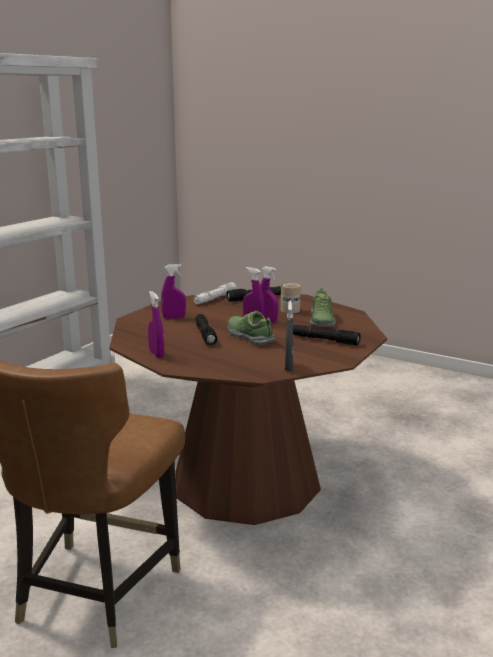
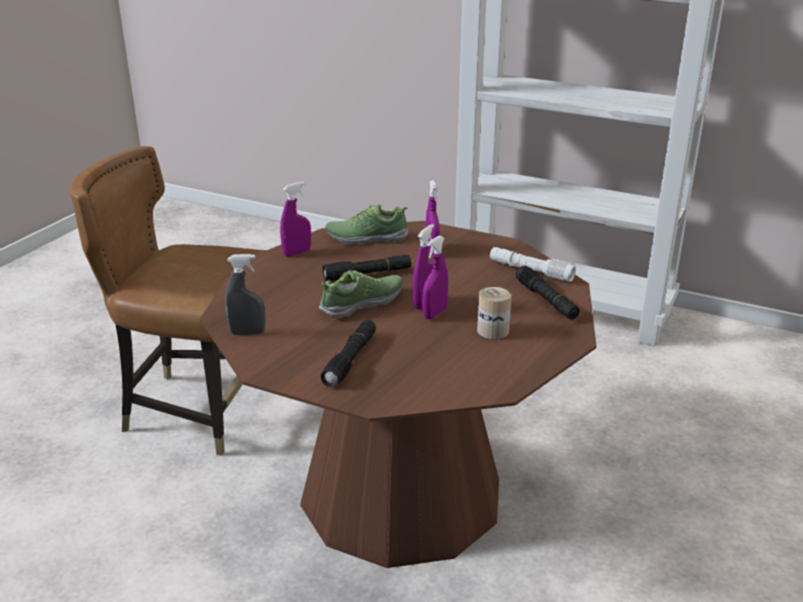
camera: 85 degrees right, 10 degrees up
(321, 321) = (444, 357): shoe -> shoe (366, 238)

